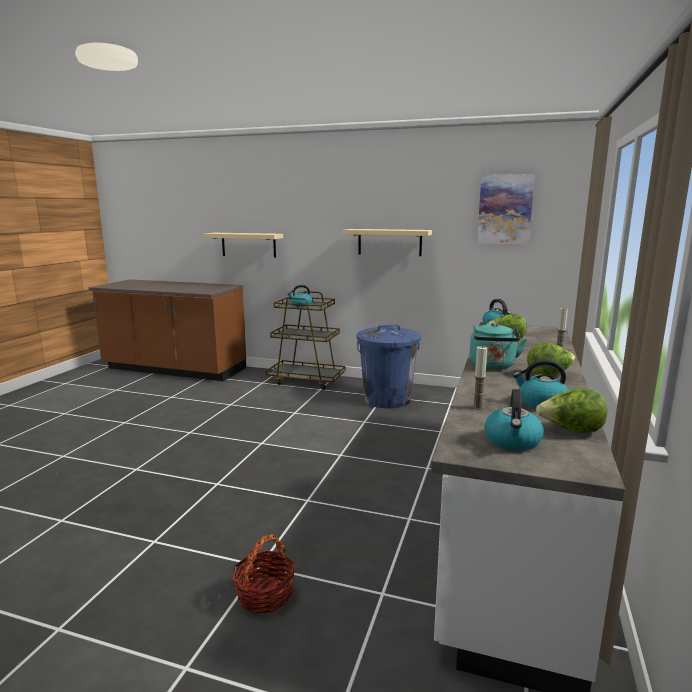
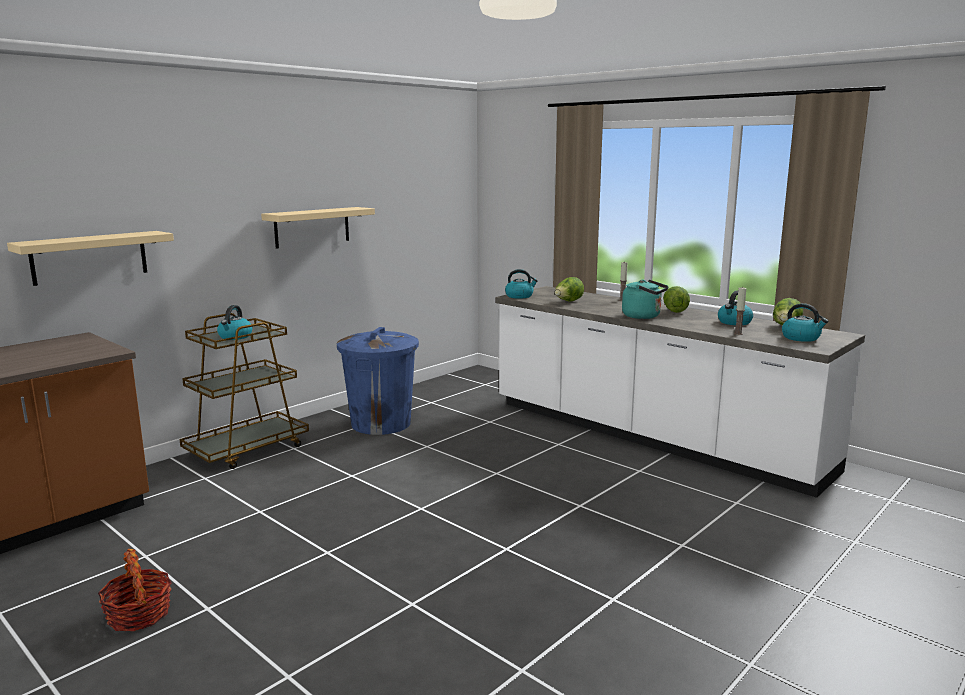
camera: 65 degrees left, 0 degrees up
(265, 595) = (725, 548): basket -> basket (139, 615)
(505, 209) = (419, 179): picture -> none

